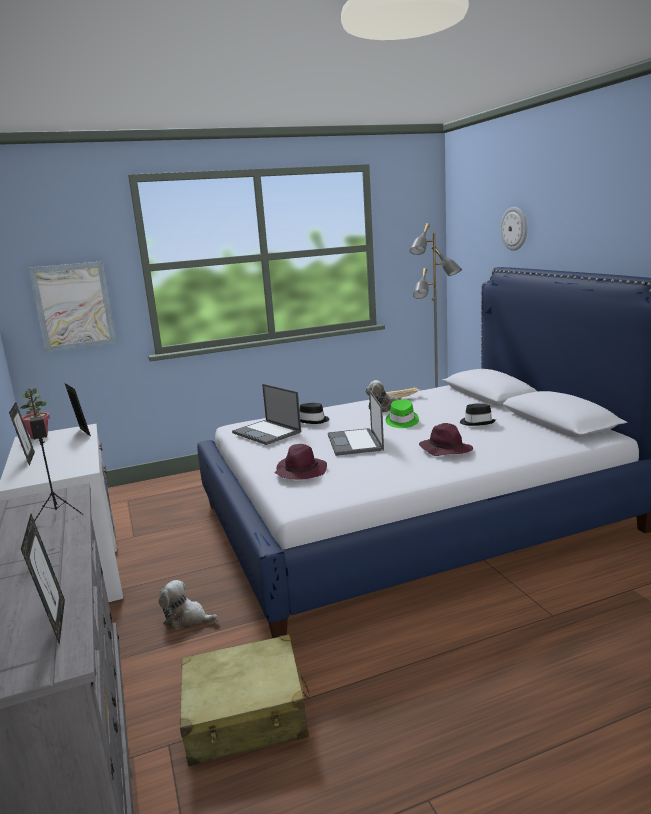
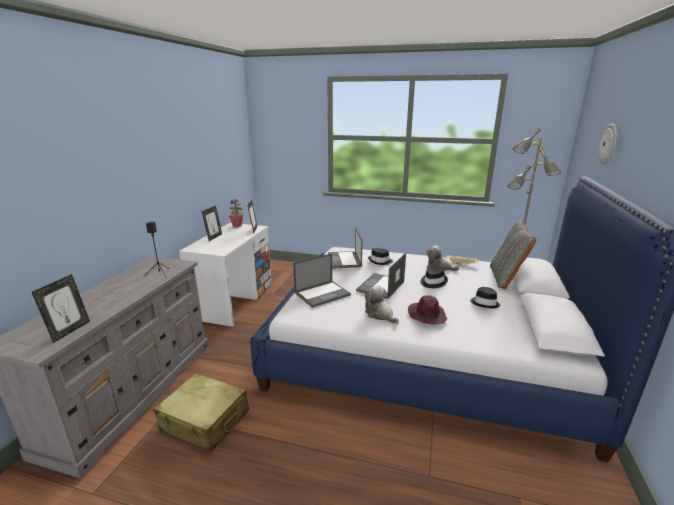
camera: 35 degrees right, 5 degrees up
(74, 306) = (288, 155): picture -> none
(187, 619) = (242, 352): plush toy -> plush toy (380, 314)
(300, 471) = (322, 293): purple hat -> laptop
(401, 421) = (433, 282): green hat -> black hat
(462, 398) = (506, 278): none -> grey pillow

